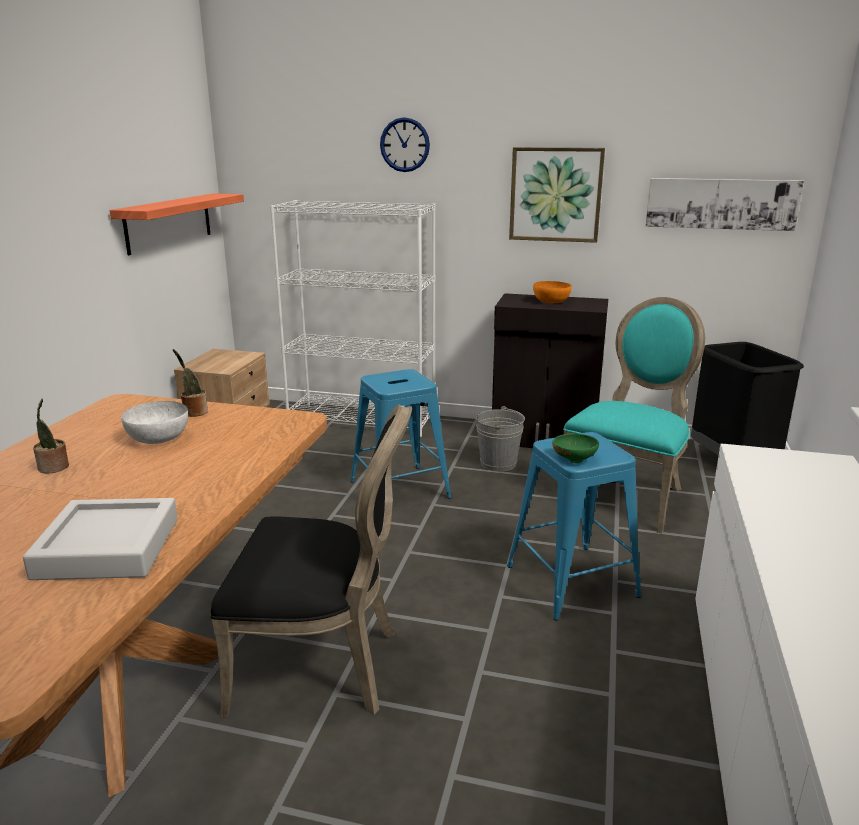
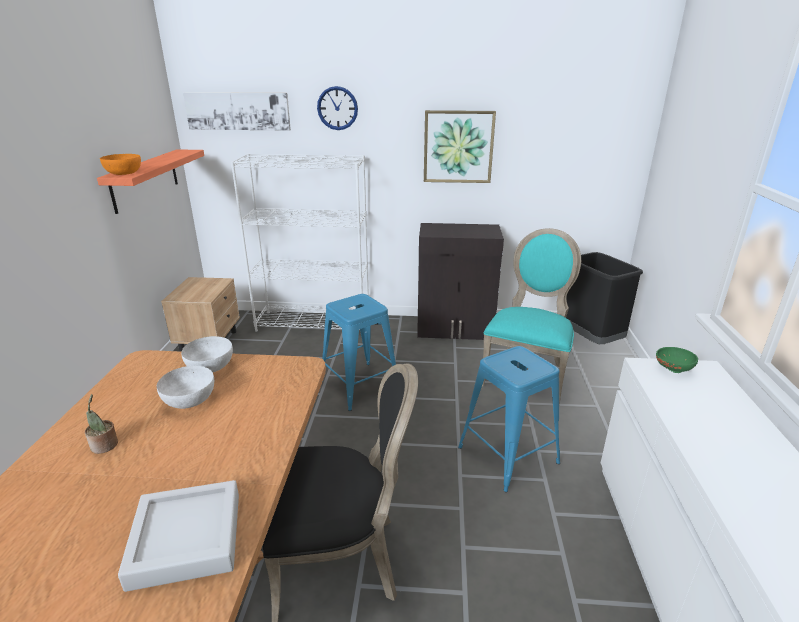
camera: 10 degrees left, 5 degrees up
(194, 412) = (211, 366): potted plant -> white bowl
(498, 463) = (427, 354): grey bucket -> none
(550, 301) = (458, 230): orange bowl -> orange bowl (123, 173)
(573, 458) = (515, 374): green bowl -> green bowl (672, 368)
(721, 203) = (580, 152): picture -> picture (238, 111)

